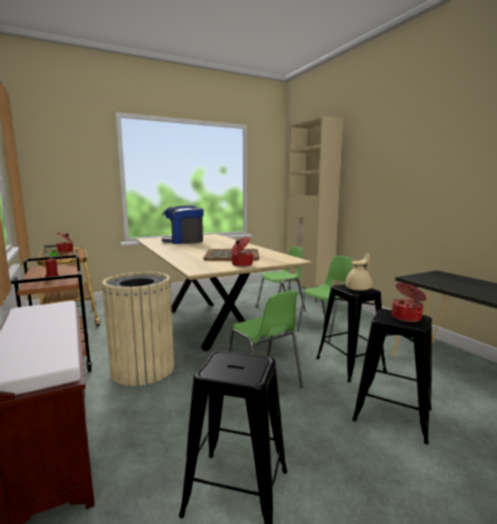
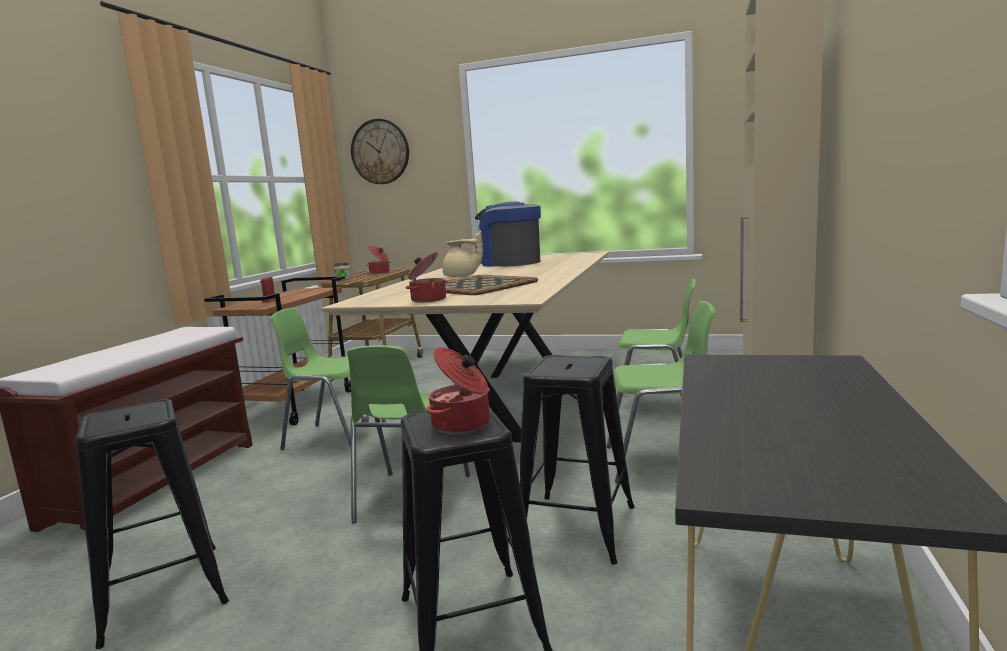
camera: 45 degrees right, 0 degrees up
(47, 161) = (380, 152): none -> wall clock
(142, 369) = (334, 438): beige trash can -> green chair
(359, 289) = (572, 367): beige teapot -> beige teapot (462, 277)

